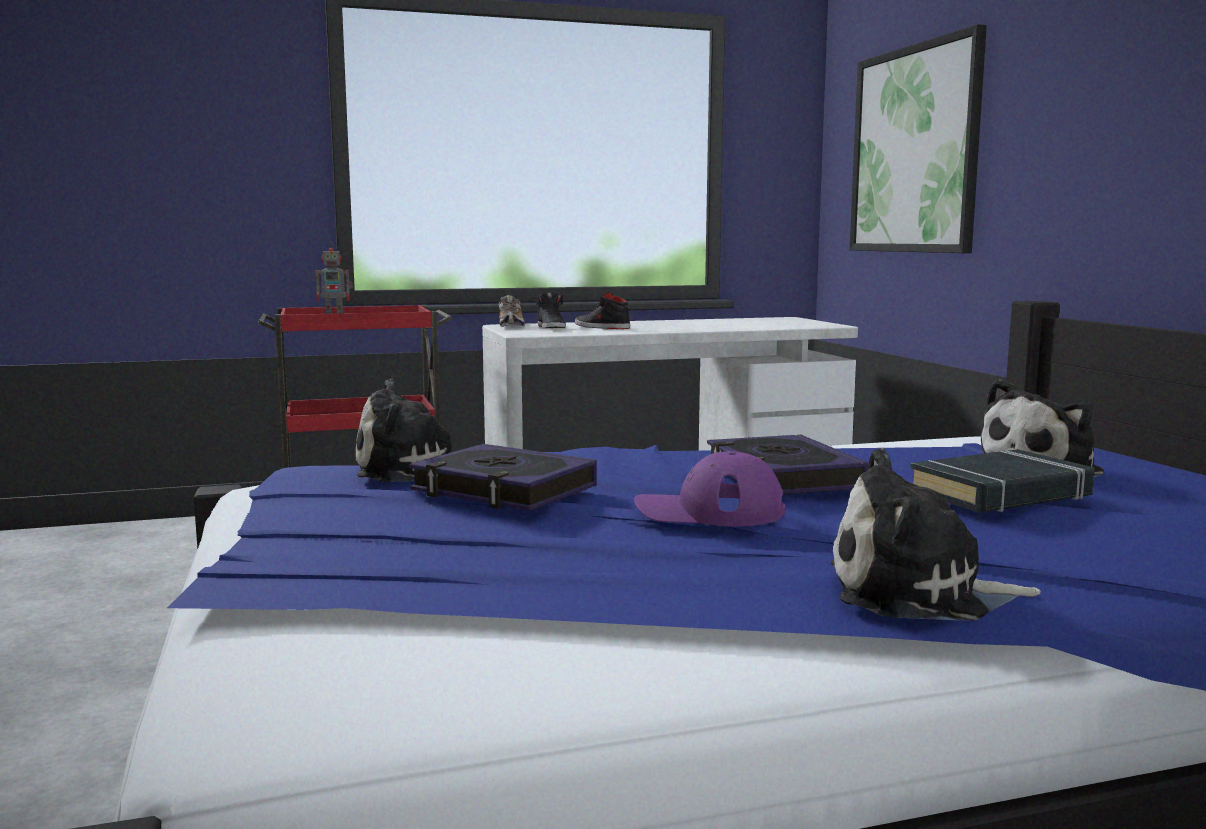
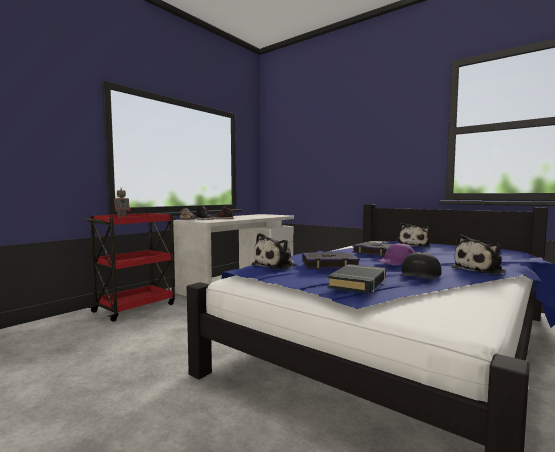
camera: 35 degrees left, 5 degrees down
(617, 561) = (419, 274): none -> black cap
(914, 150) = (303, 161): picture -> none
(1001, 494) = (429, 250): black book -> black book (358, 283)

